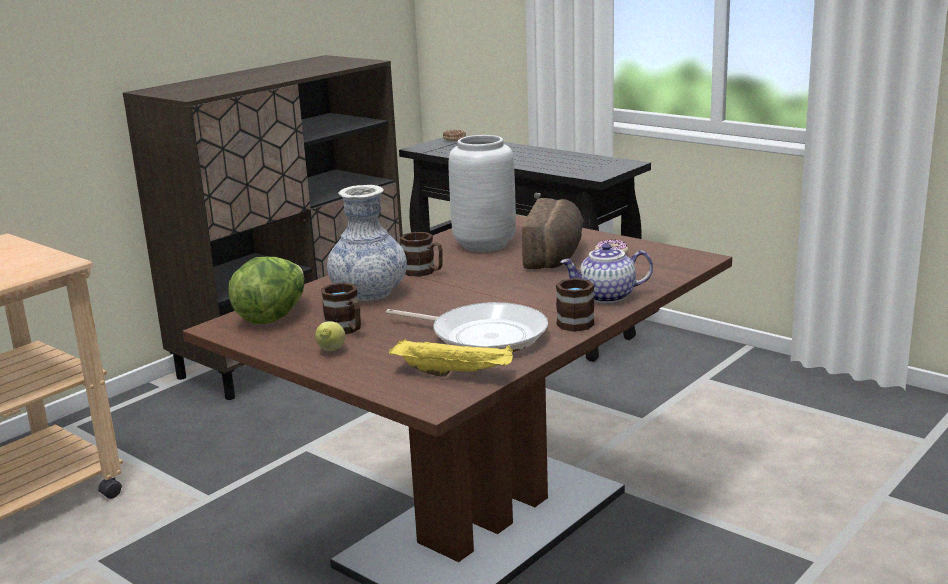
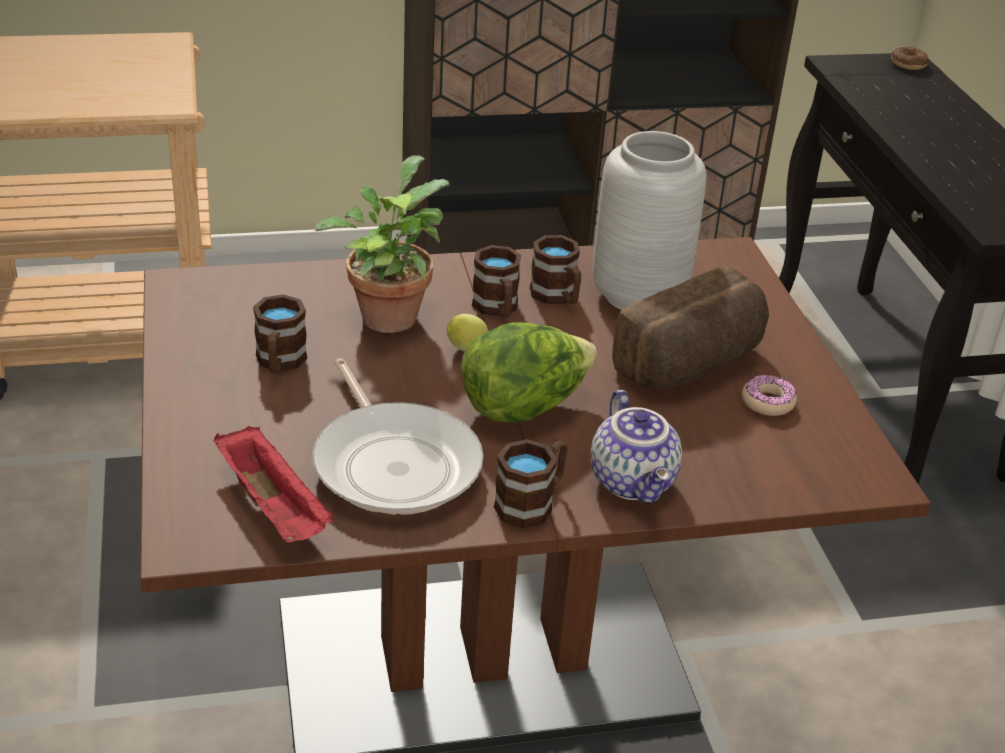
camera: 35 degrees right, 15 degrees up
(273, 316) = (247, 296): lettuce -> lettuce (524, 407)
(331, 351) = (216, 390): lemon -> lemon (465, 351)
(369, 293) = (388, 313): vase -> potted plant
(446, 258) = (557, 297): none -> brown mug
(455, 373) = (274, 507): yellow tray -> red tray
(606, 297) = (634, 482): teapot -> teapot turned 135 degrees counterclockwise

